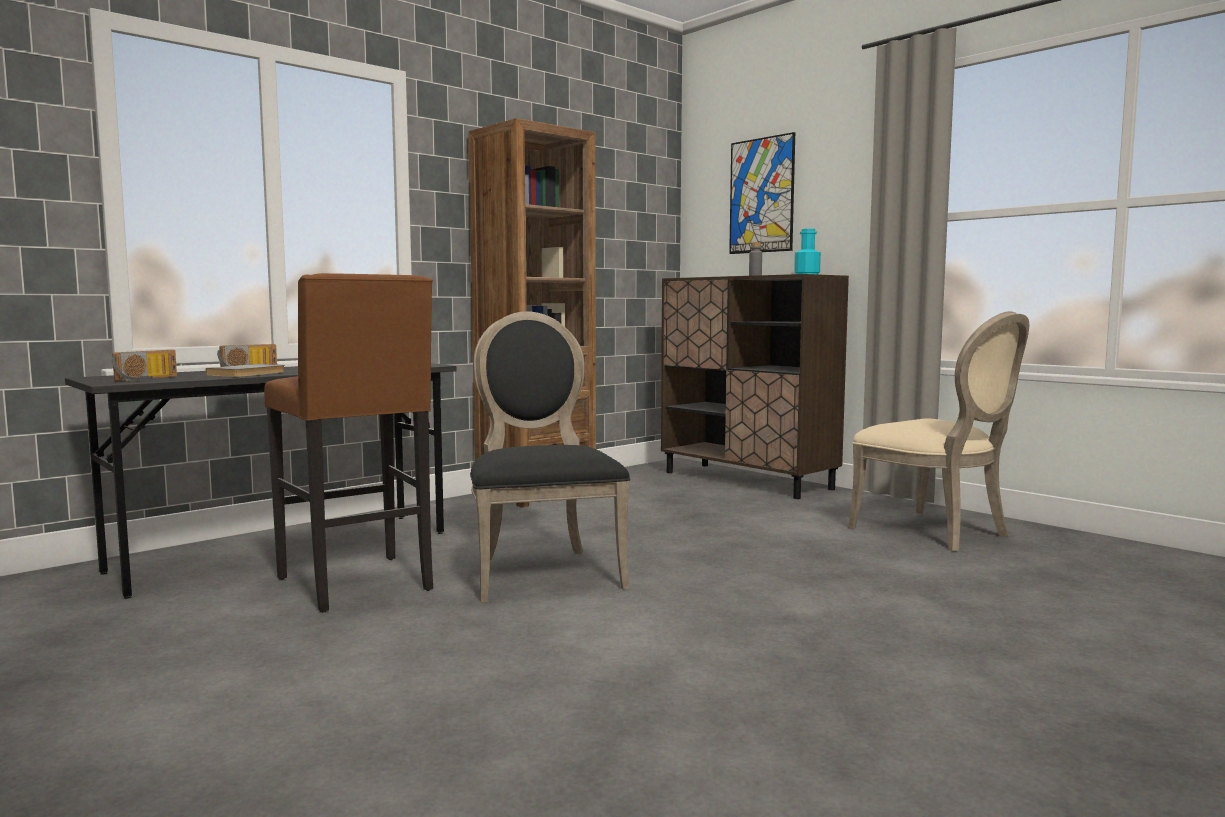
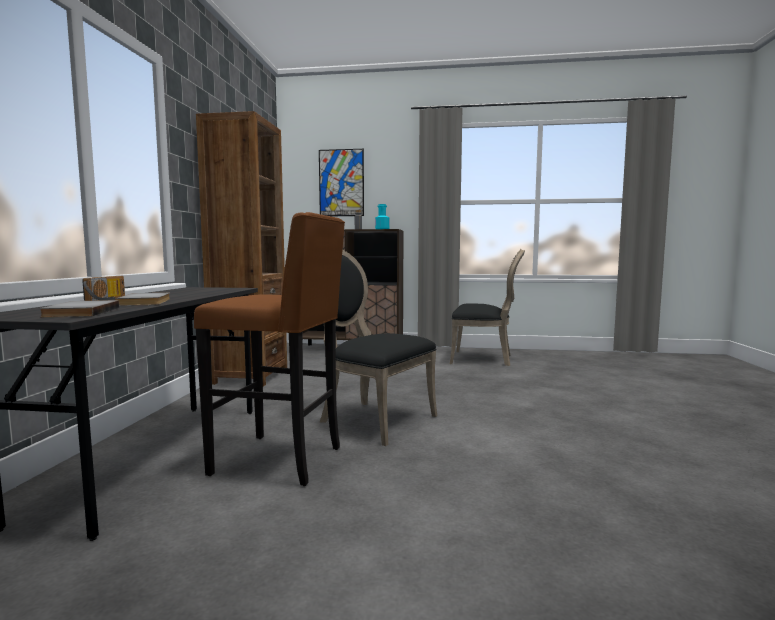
camera: 40 degrees left, 0 degrees up
(148, 379) = (79, 312): radio -> grey book
(936, 532) = (484, 359): beige chair -> black chair

